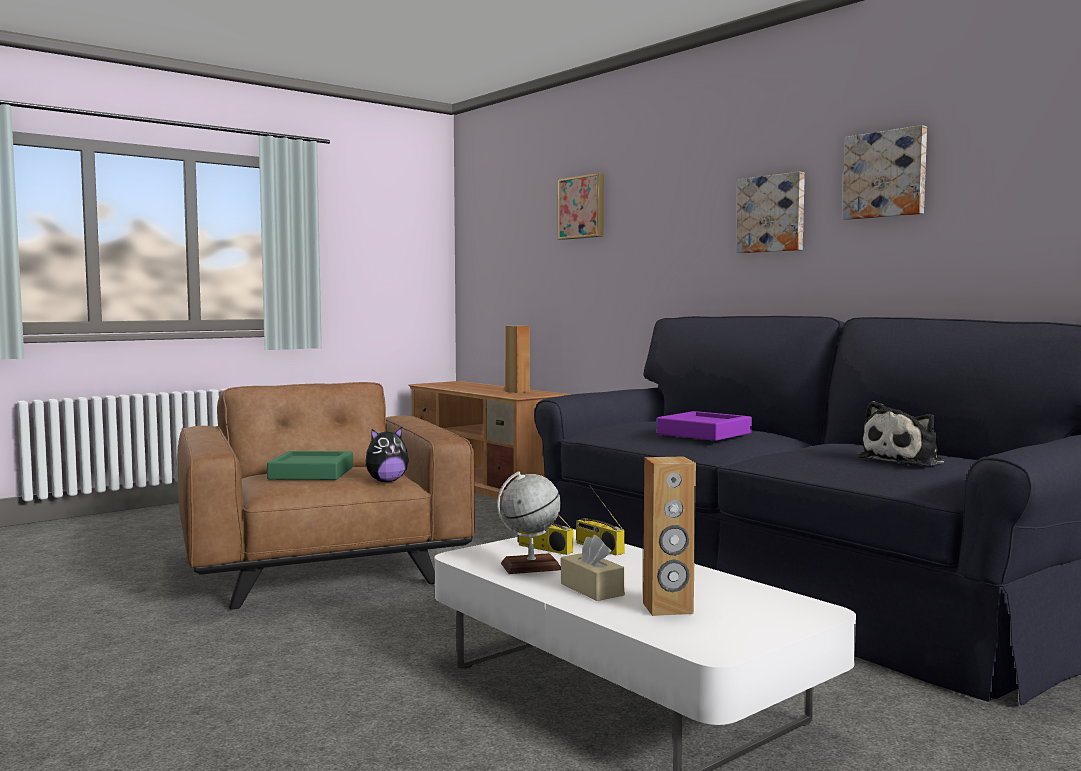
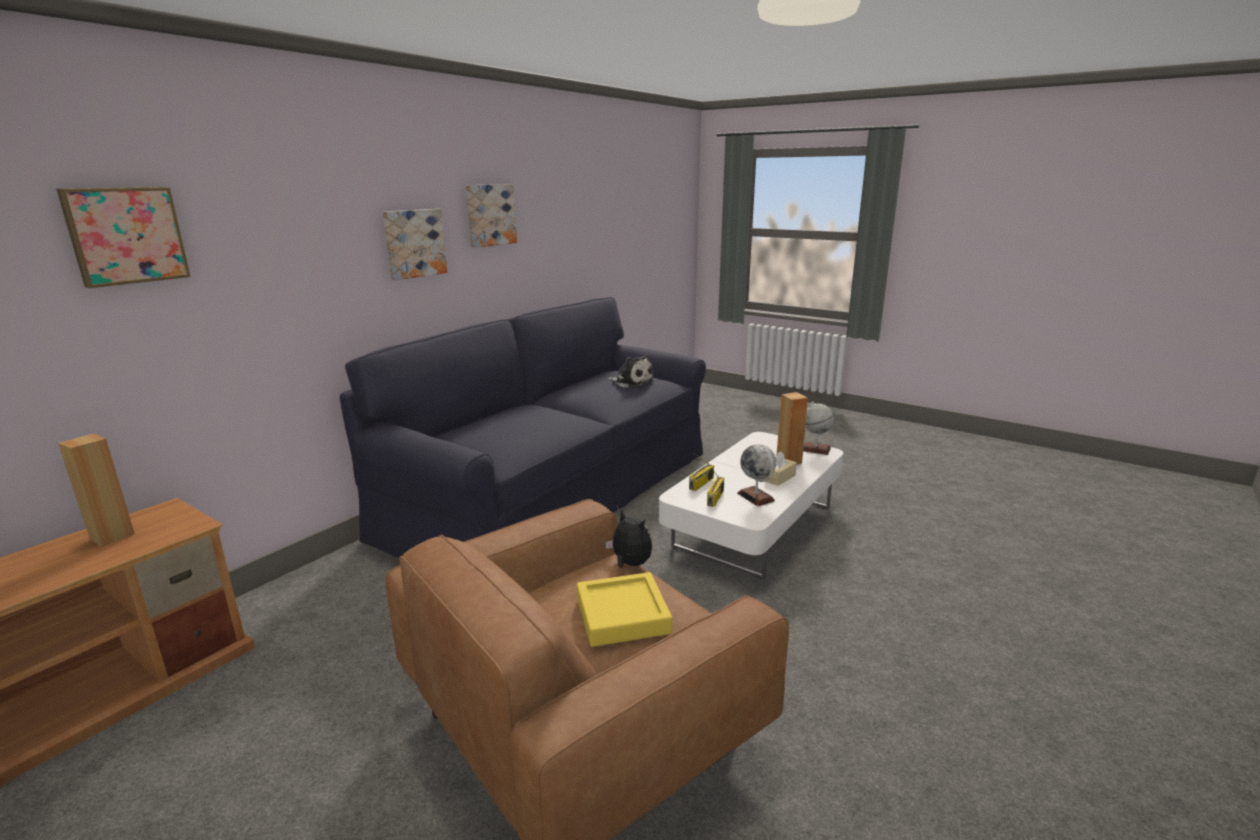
camera: 105 degrees left, 15 degrees up
(311, 473) = (622, 615): green tray -> yellow tray
(704, 433) = (552, 419): purple tray -> none
(730, 641) = (815, 449): none -> globe

